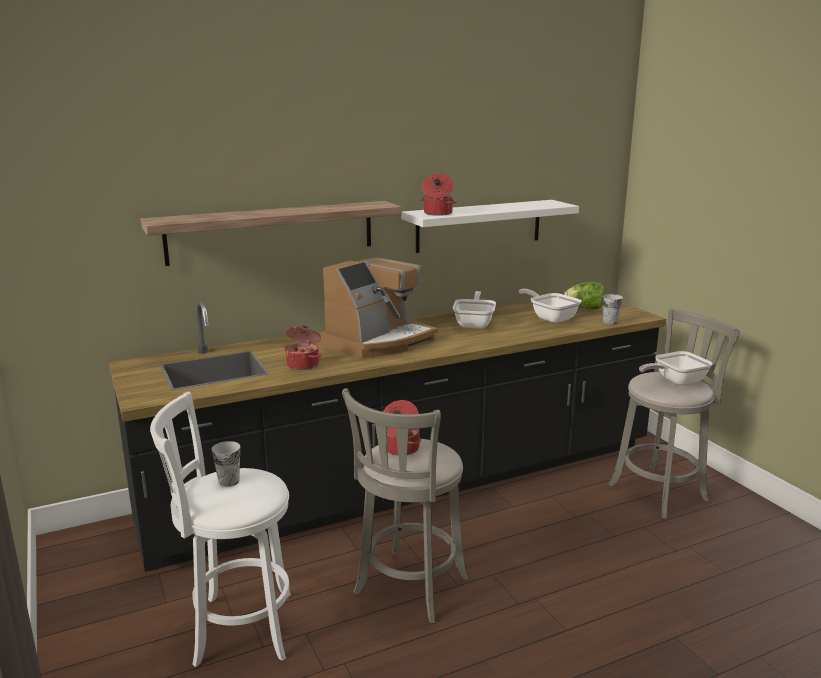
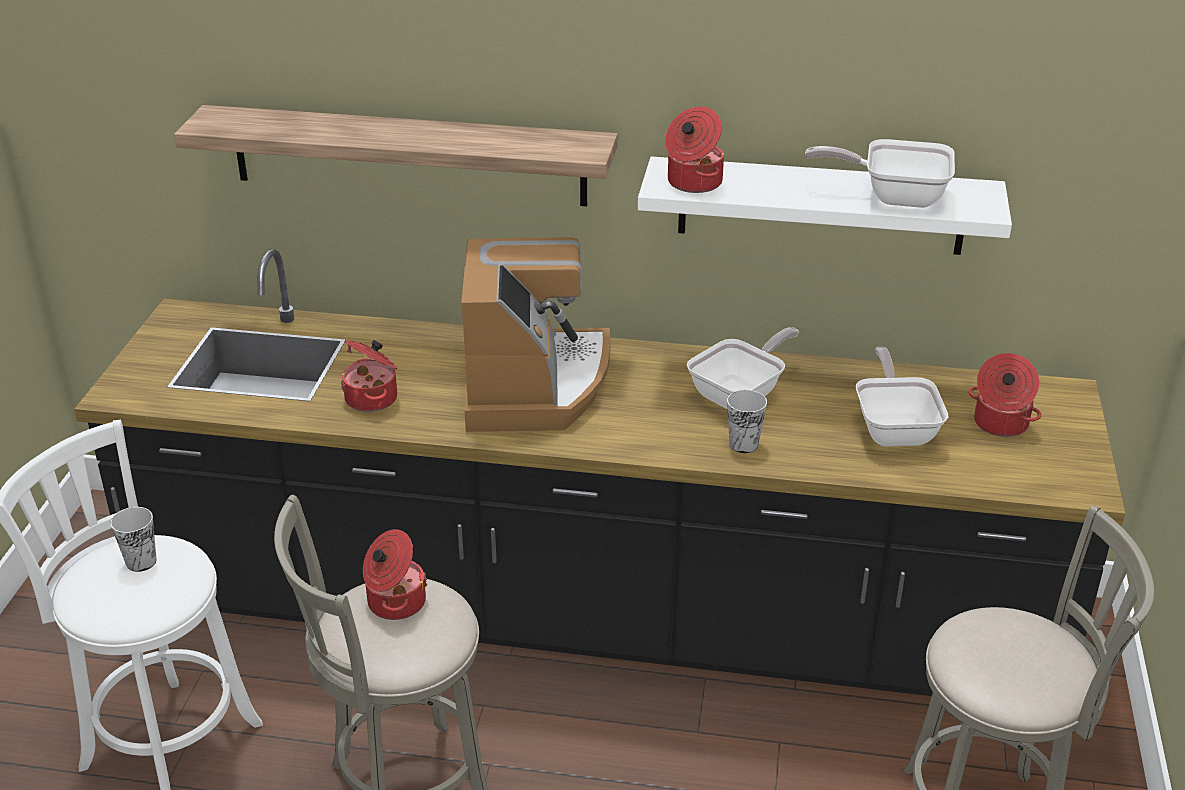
camera: 35 degrees right, 15 degrees up
(378, 342) = (534, 386): coffee machine -> coffee machine turned 75 degrees counterclockwise
(584, 308) = (999, 424): lettuce -> cooking pot
(610, 322) = (992, 480): cup -> cup (743, 444)
(675, 381) = (1025, 657): frying pan -> frying pan (894, 196)

